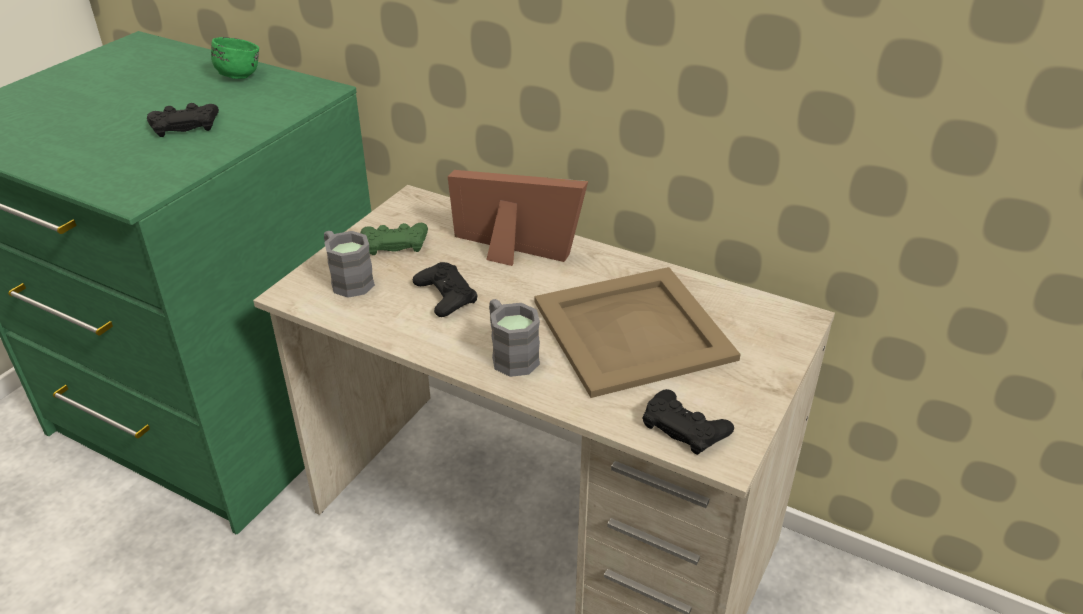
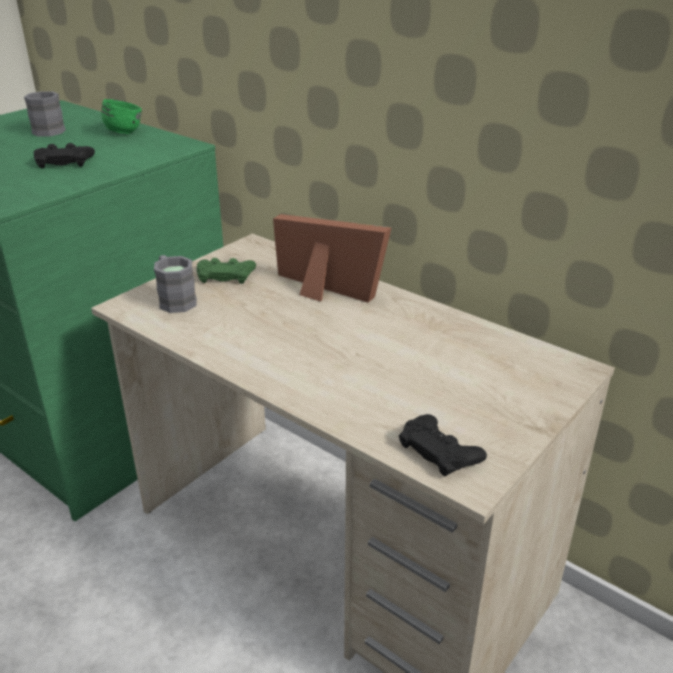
camera: 10 degrees right, 5 degrees down
(445, 295) = (254, 319): black game controller -> none
(510, 354) = (295, 371): grey mug -> grey mug (48, 129)
(634, 330) = (415, 363): beige tray -> none

